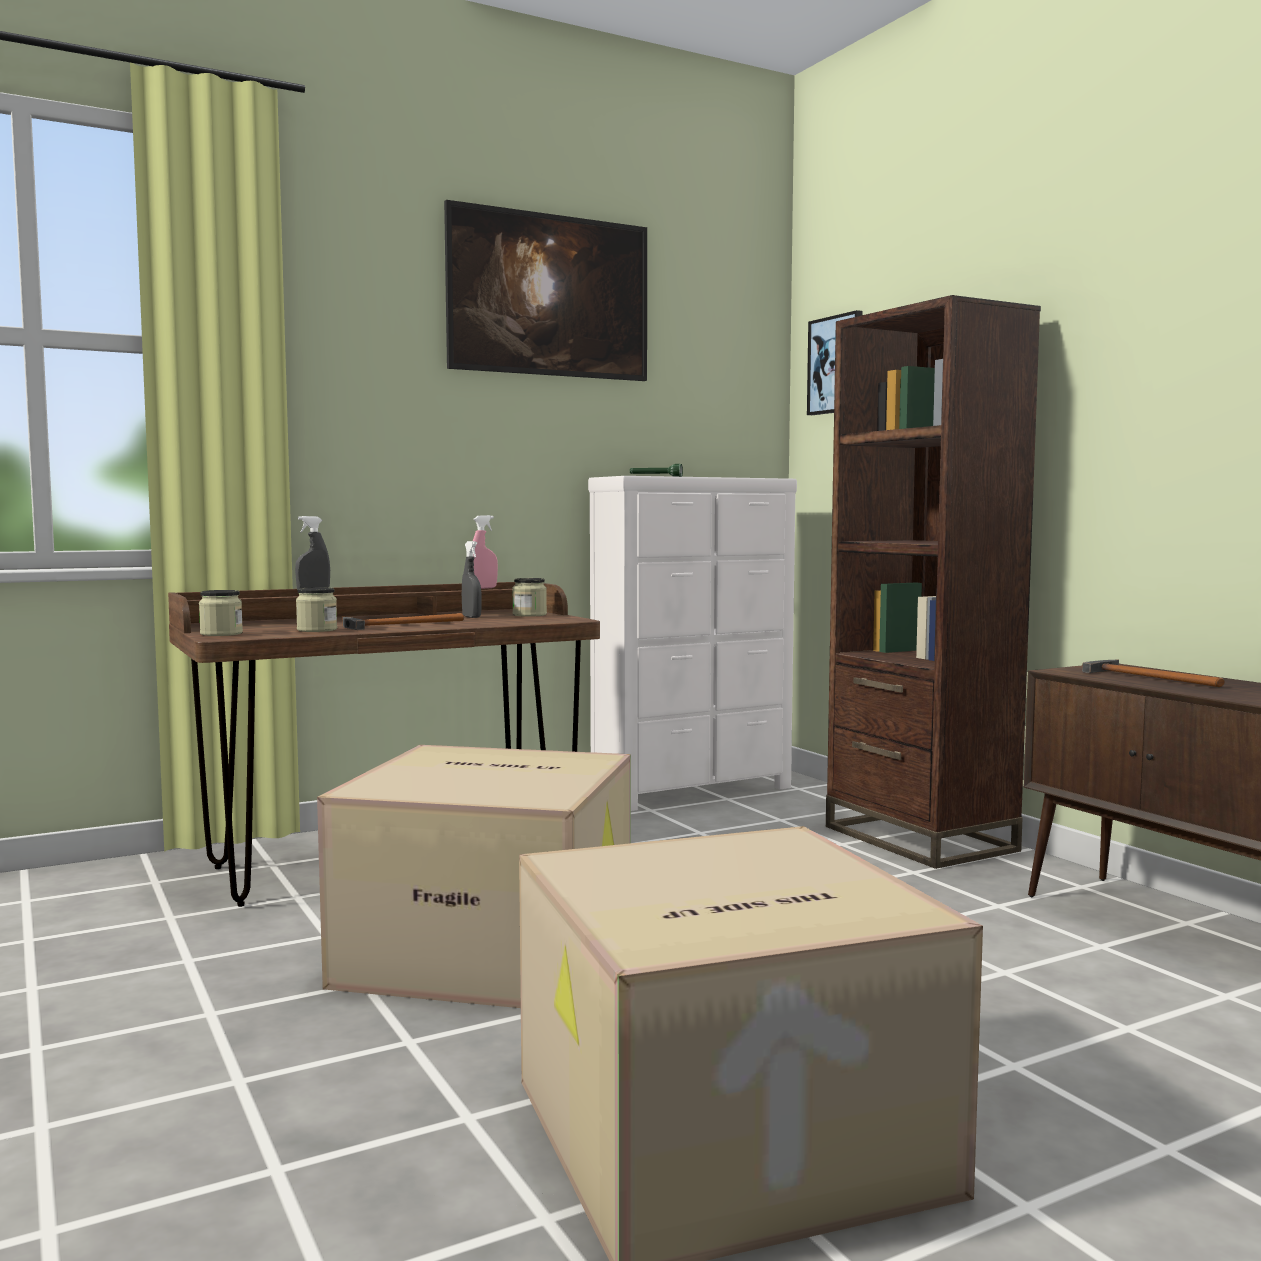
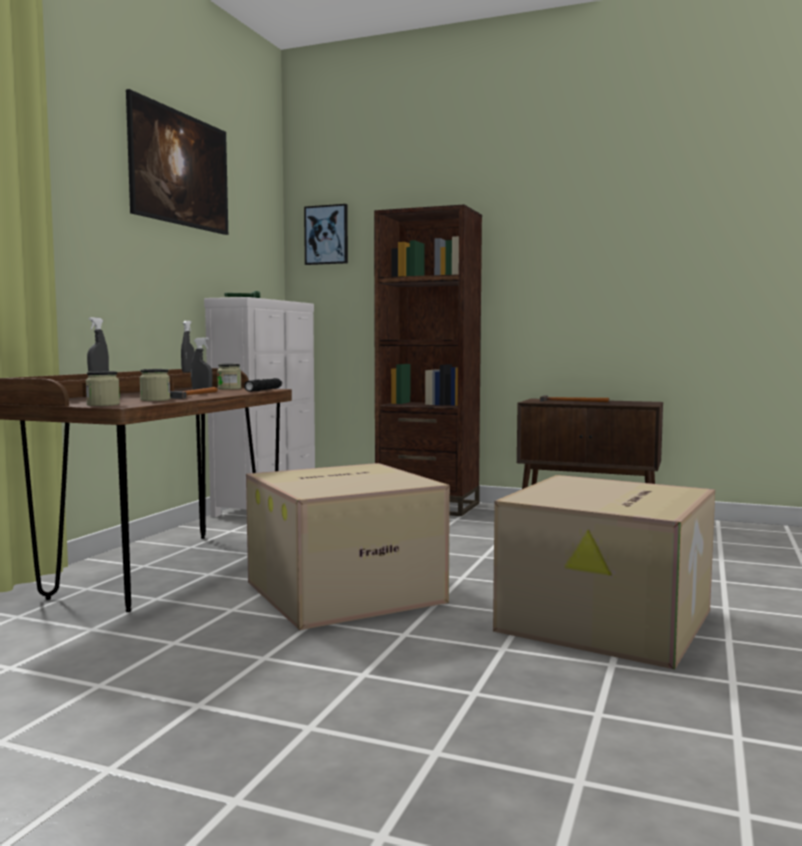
camera: 40 degrees left, 0 degrees up
(483, 588) = (188, 372): pink spray bottle -> grey spray bottle
(545, 621) = (263, 390): none -> black flashlight

